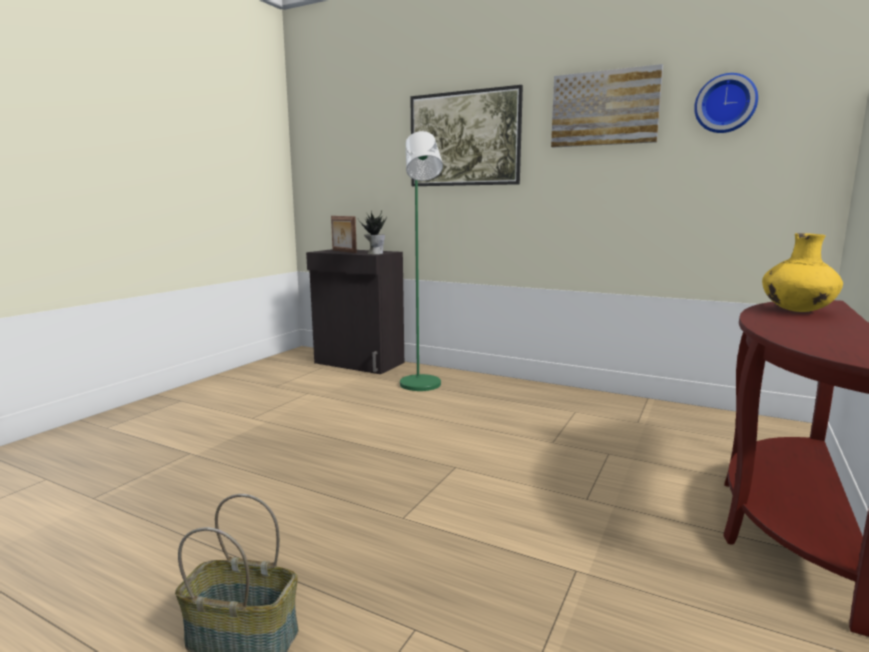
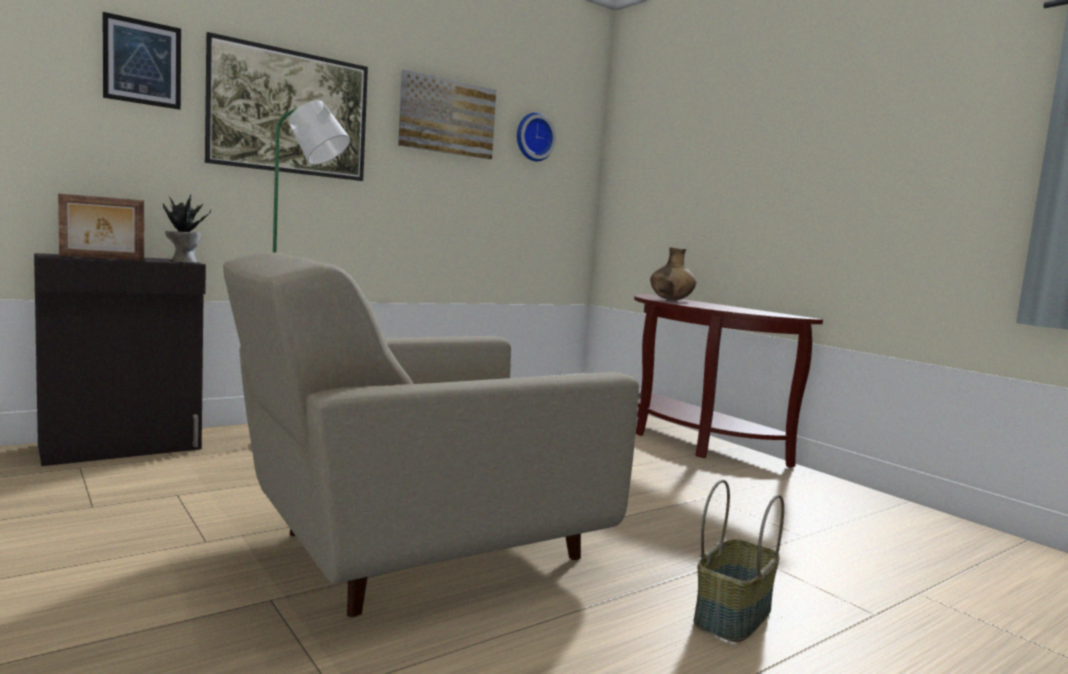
camera: 65 degrees left, 5 degrees down
(279, 468) = (416, 552): none -> beige armchair
(380, 128) = (142, 62): none -> picture
(796, 311) = (670, 300): yellow vase -> brown vase

